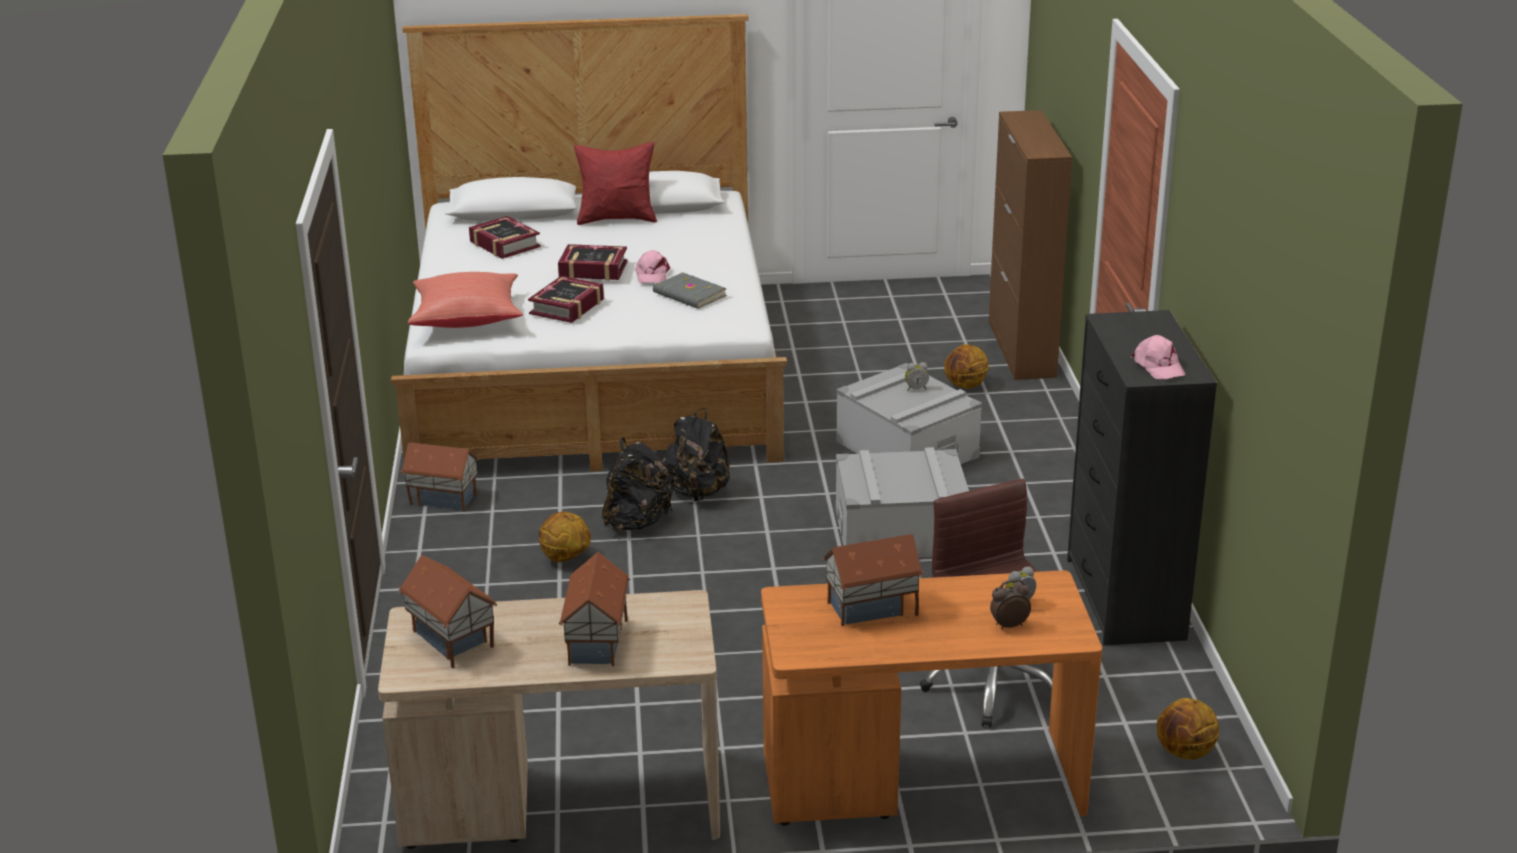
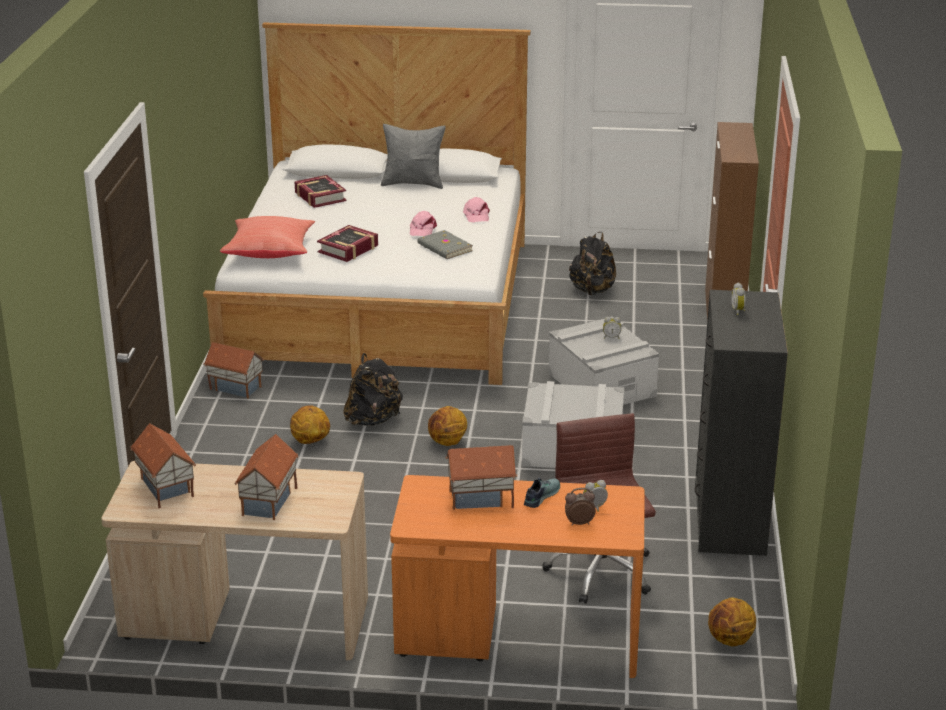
camera: 10 degrees right, 0 degrees up
(593, 270) = (378, 222): book -> none
(617, 219) = (413, 183): red pillow -> grey pillow
(698, 492) = (427, 402): black backpack -> black backpack (592, 290)
(945, 596) = (540, 496): none -> shoe
(965, 385) = (667, 339): basketball -> basketball (447, 442)
(1133, 337) = (738, 311): none -> alarm clock
(1158, 366) = (746, 335): pink cap -> pink cap (476, 215)

